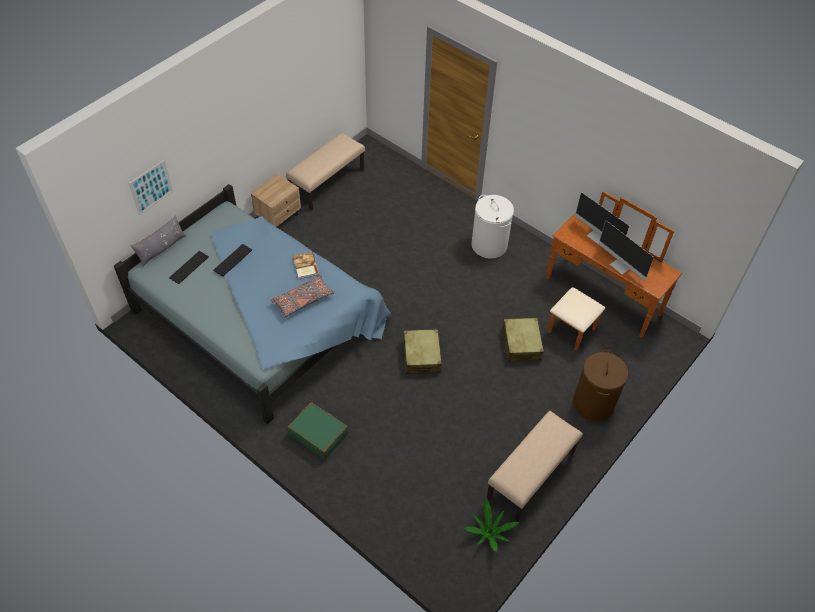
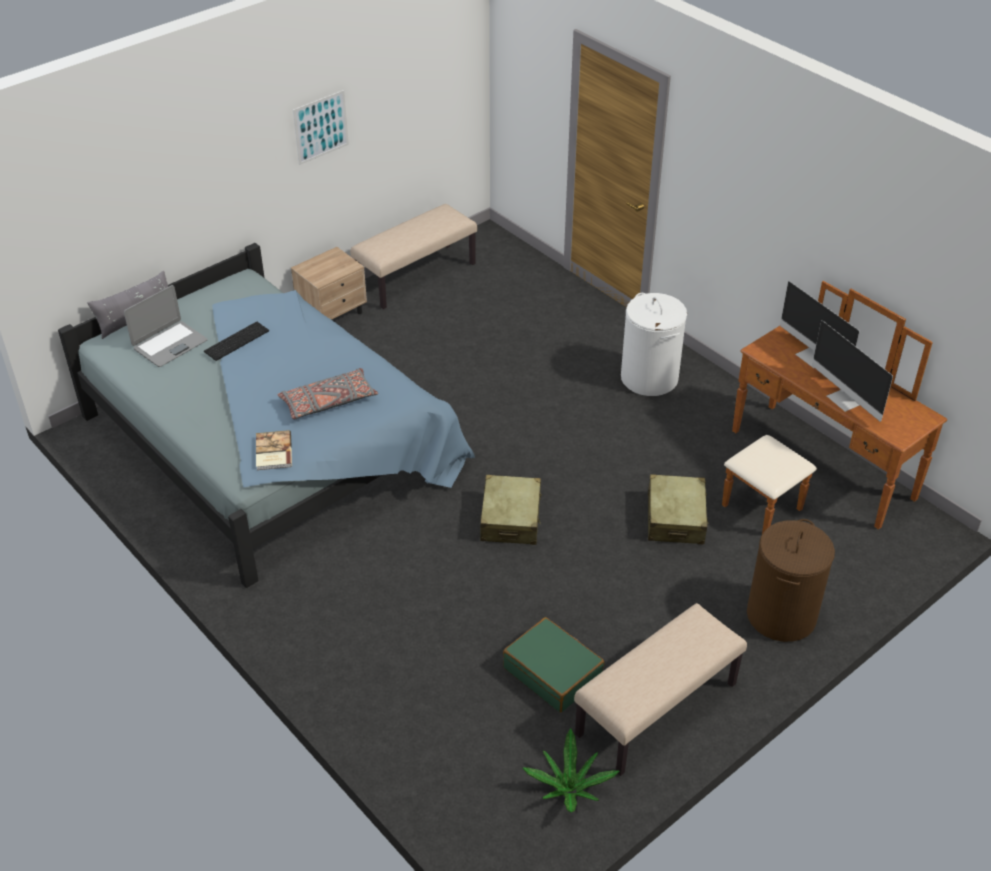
camera: 10 degrees right, 10 degrees down
(151, 187) = (128, 216): picture -> picture (321, 127)
(188, 266) = (169, 344): keyboard -> laptop
(305, 266) = (343, 358): book -> book (272, 452)
(318, 434) = (322, 611): green suitcase -> green suitcase (553, 673)

